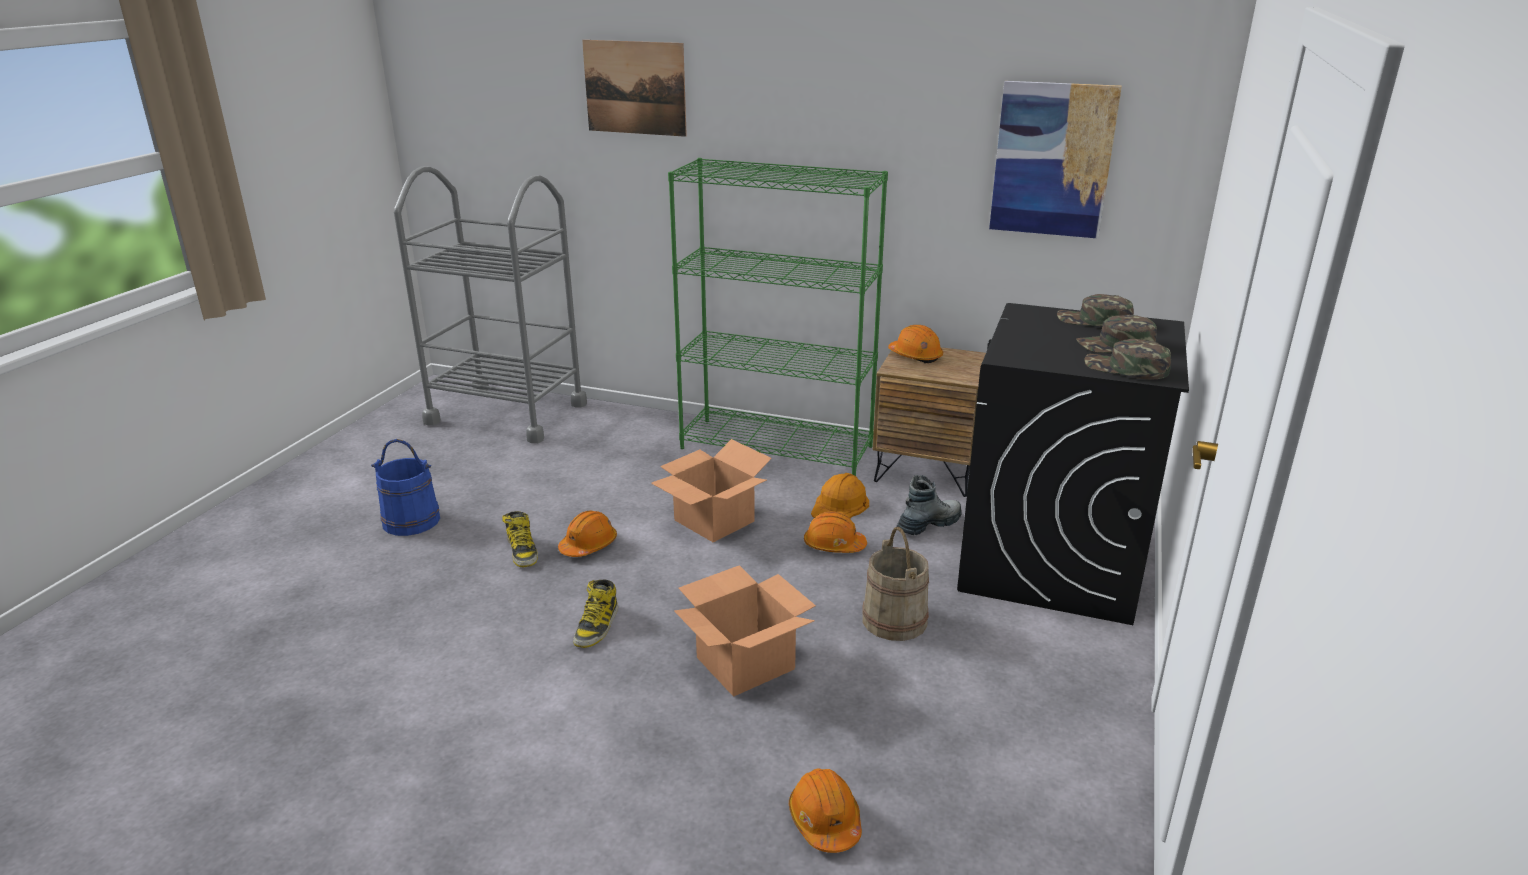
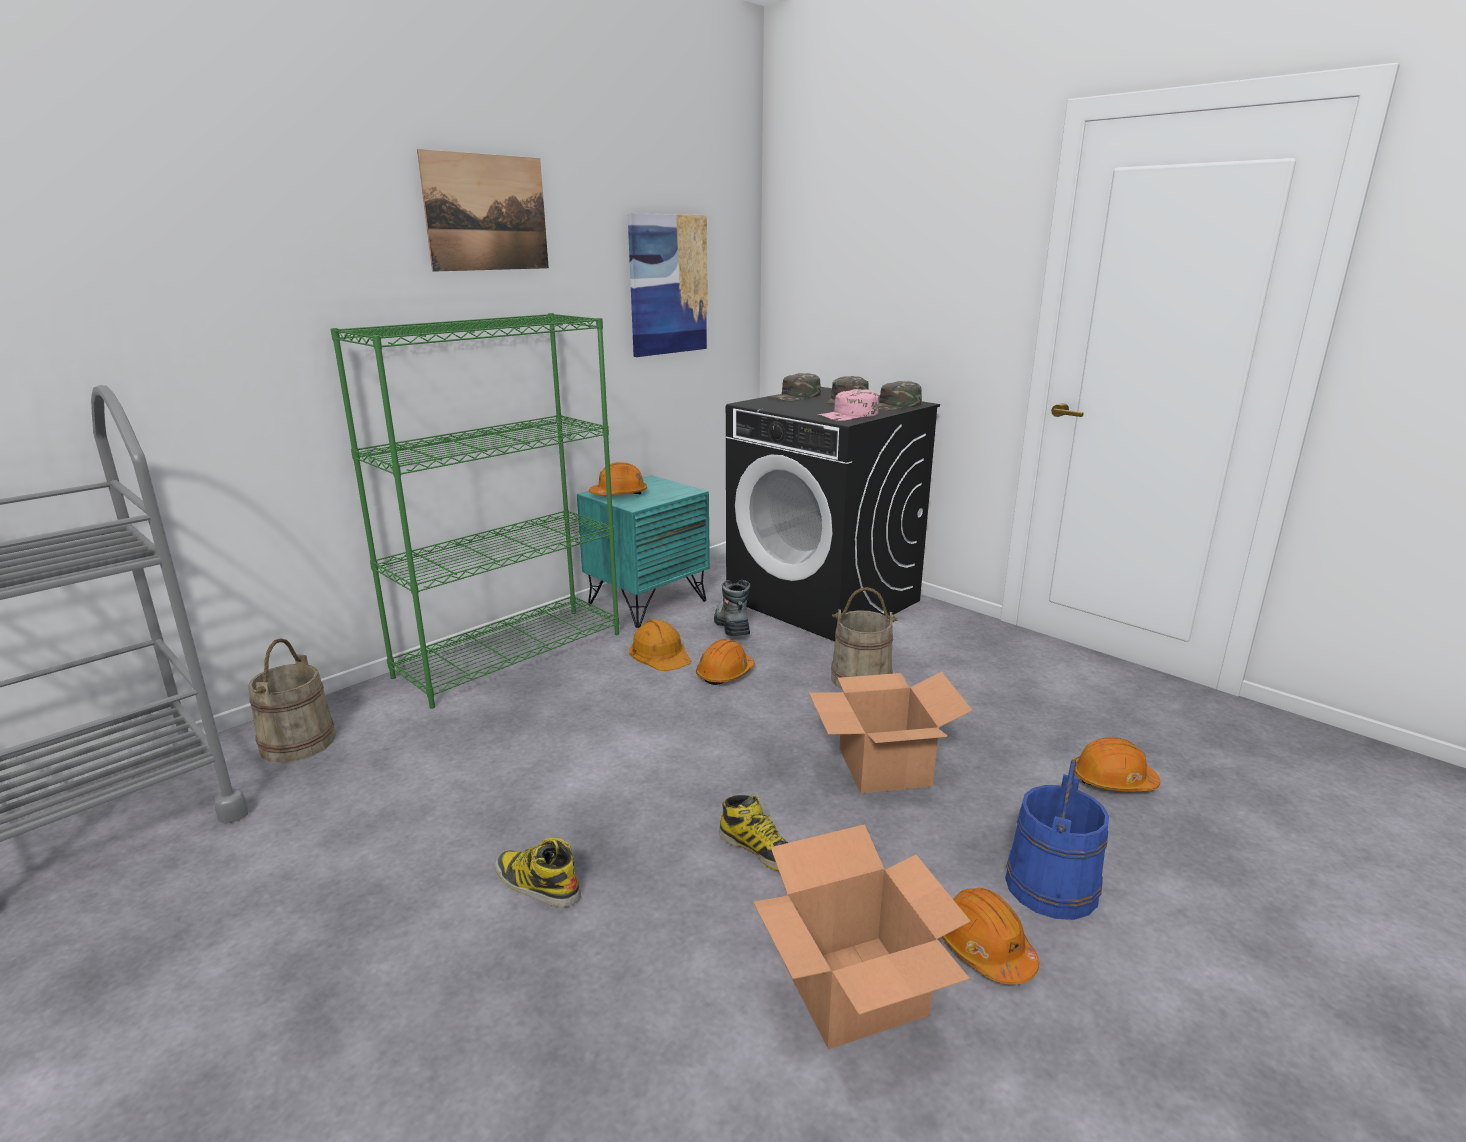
camera: 65 degrees left, 5 degrees down
(411, 521) = (308, 1002): blue bucket -> blue bucket (1052, 886)
(522, 551) = (536, 883): boot -> boot turned 150 degrees counterclockwise
(588, 545) = (579, 822): orange hard hat -> orange hard hat (984, 949)
(612, 425) = (297, 742): none -> beige bucket
(635, 88) = (199, 237): picture -> picture (487, 213)
(715, 521) = (617, 723): cardboard box -> cardboard box (856, 988)
(927, 471) = (647, 602): brown nightstand -> turquoise nightstand
(1033, 356) = (848, 415): none -> pink cap

